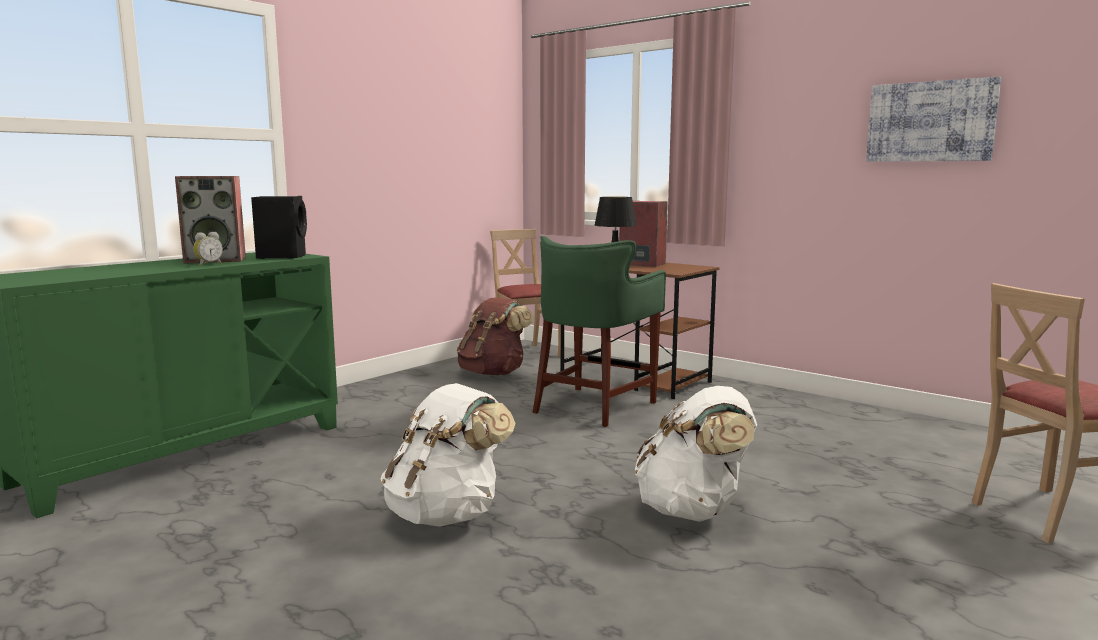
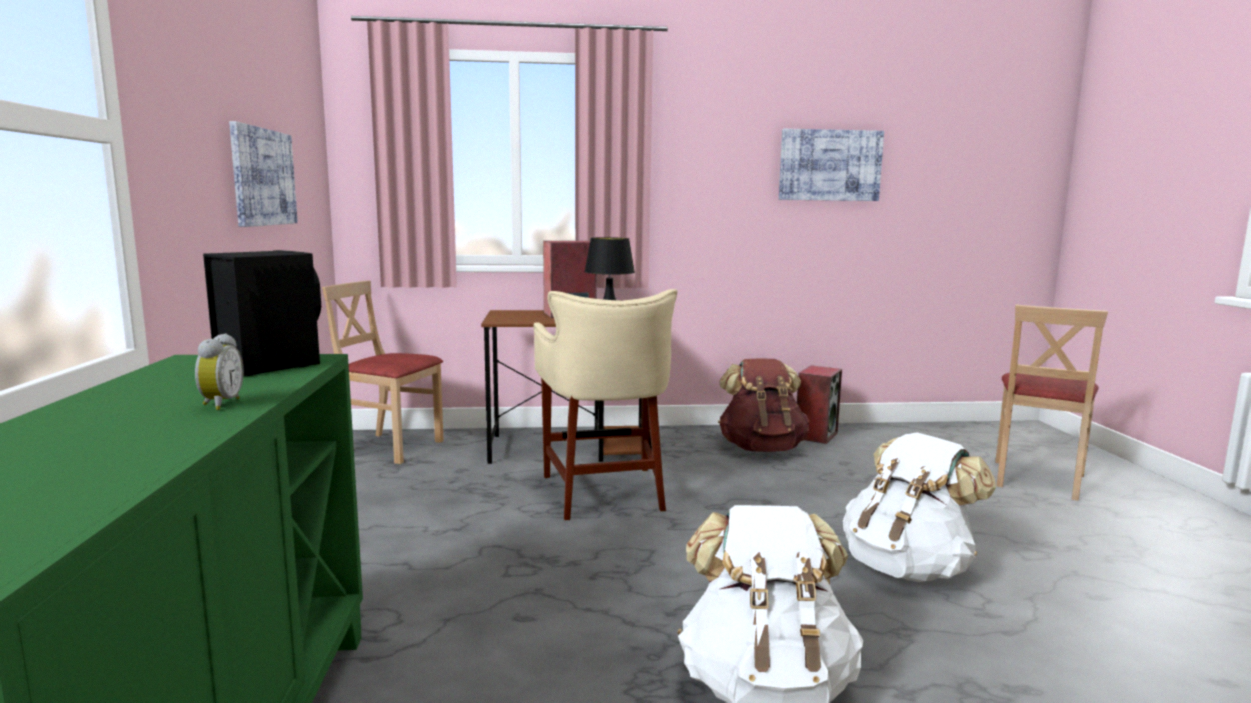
camera: 45 degrees left, 0 degrees up
(216, 260) = (172, 392): speaker -> speaker (815, 435)
(425, 155) = (263, 177): none -> picture
(493, 373) = (406, 484): brown backpack -> brown backpack (761, 448)
(594, 406) = (605, 491): green stool -> beige stool

